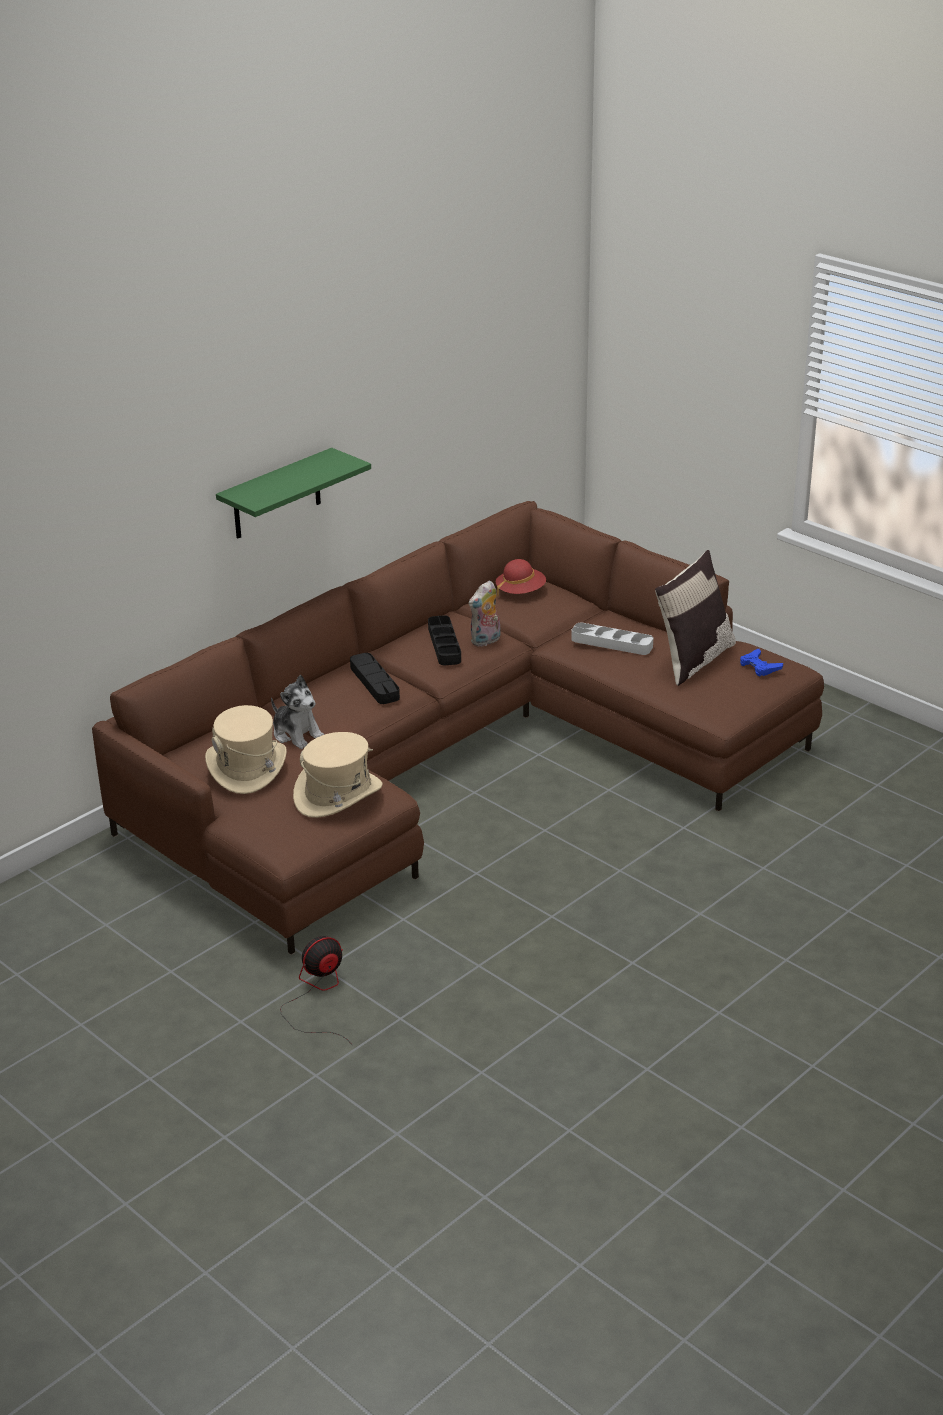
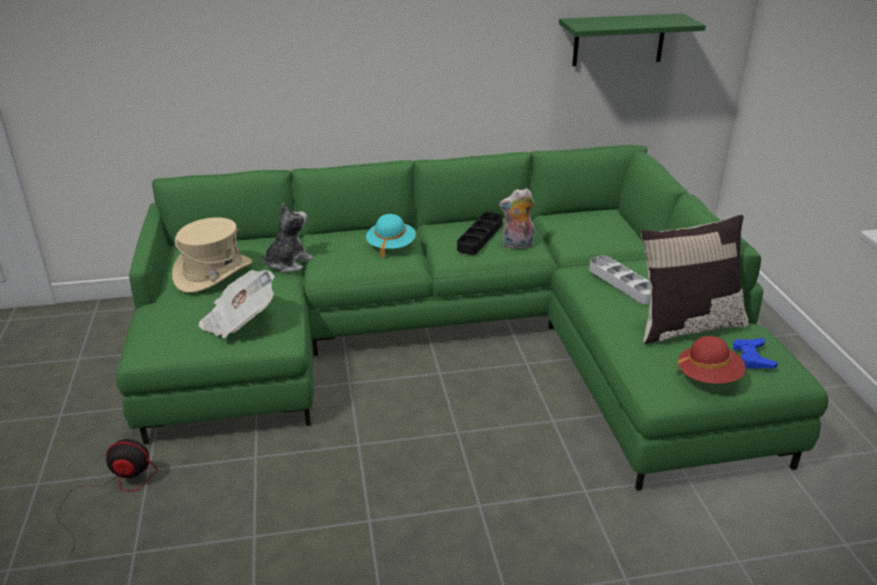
camera: 35 degrees right, 0 degrees up
(276, 495) = (360, 60): green shelf -> green shelf (619, 40)
(297, 734) = (287, 263): plush toy -> plush toy turned 135 degrees counterclockwise
(338, 795) = (239, 321): beige hat -> newspaper
(374, 682) = (391, 246): black tray -> turquoise hat
(456, 759) = (457, 340): brown sofa -> green sofa
(520, 592) = (593, 219): red hat -> red hat (708, 377)

